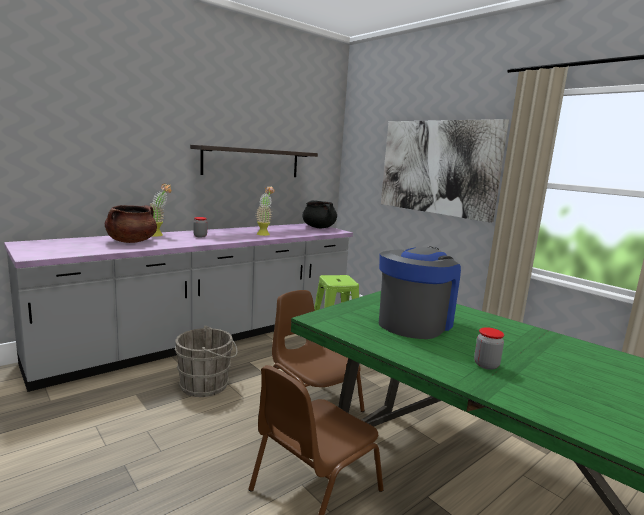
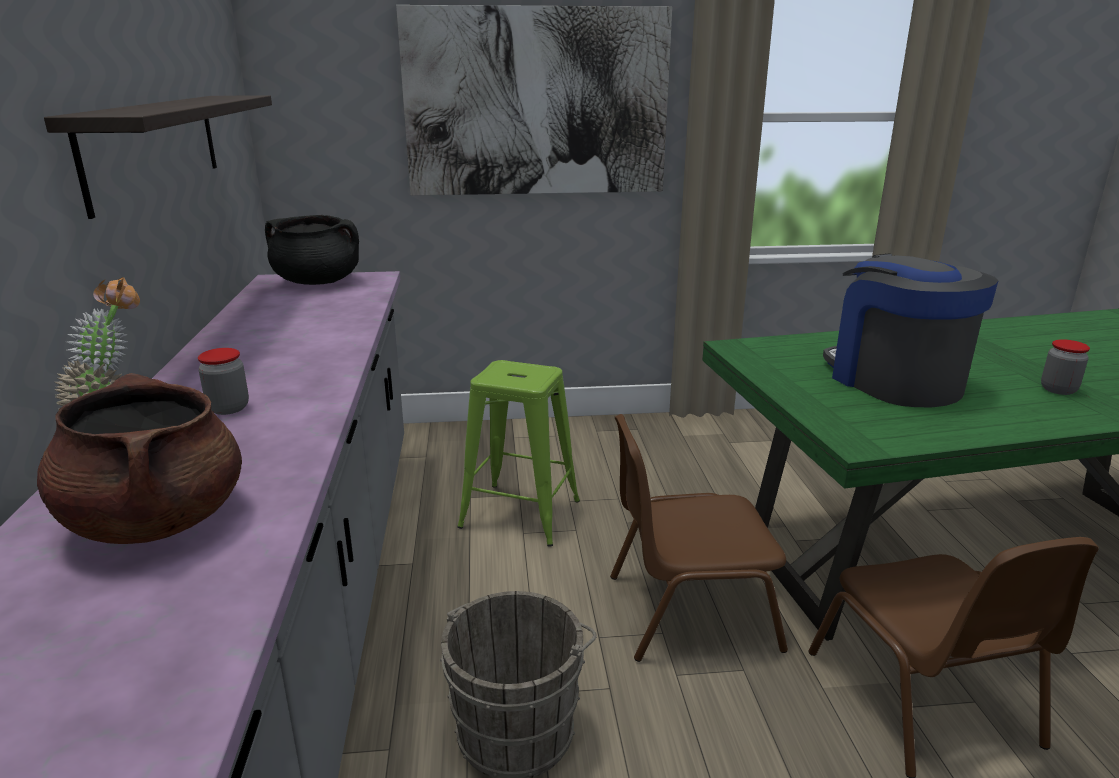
camera: 55 degrees left, 10 degrees up
(264, 234) = (307, 337): potted plant -> none

